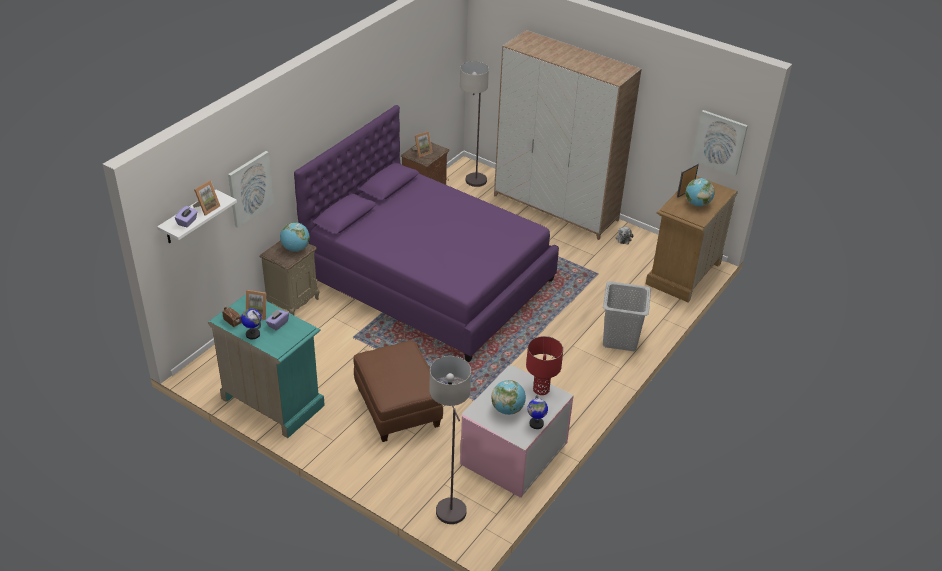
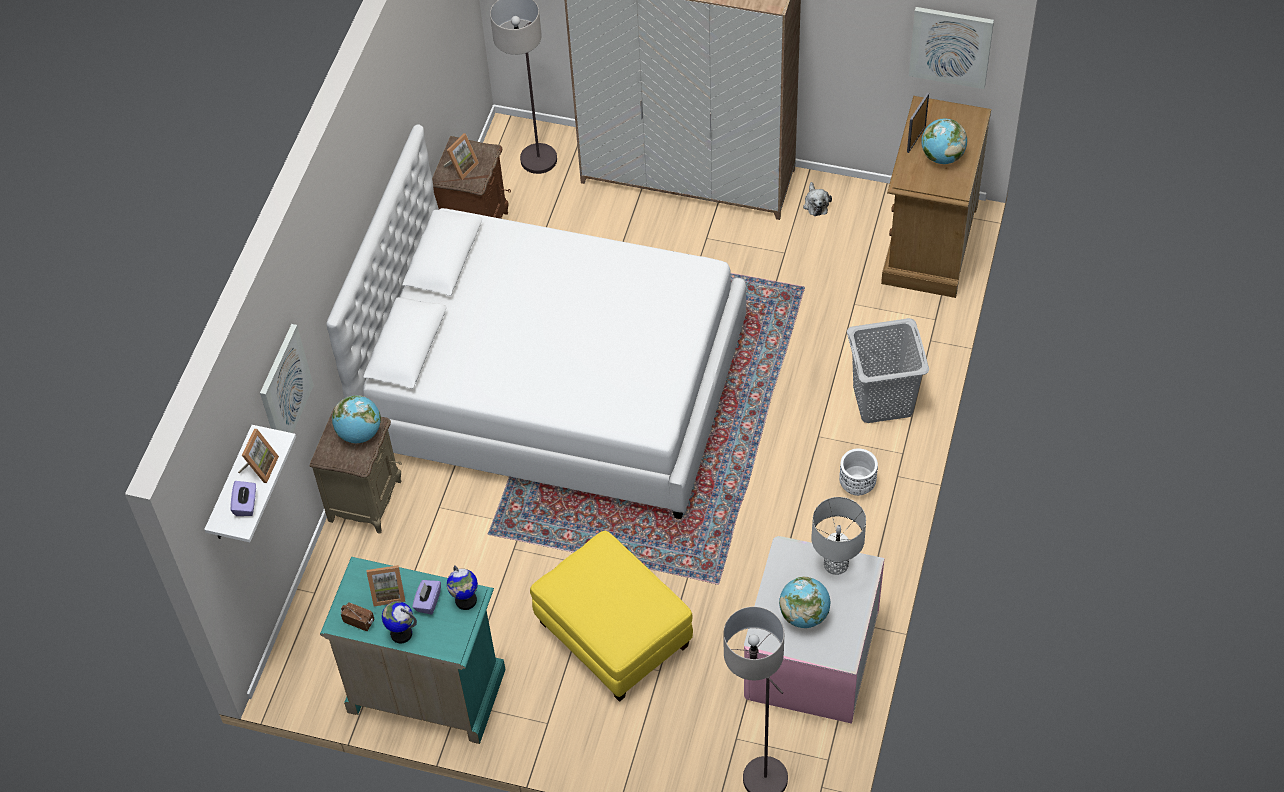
camera: 15 degrees left, 15 degrees up
(397, 407) = (612, 634): brown ottoman -> yellow ottoman
(429, 280) = (554, 386): purple bed -> white bed
(536, 424) = (853, 625): globe -> globe (465, 600)
(540, 389) = (835, 564): red table lamp -> white table lamp
(584, 376) = (857, 485): none -> white planter

